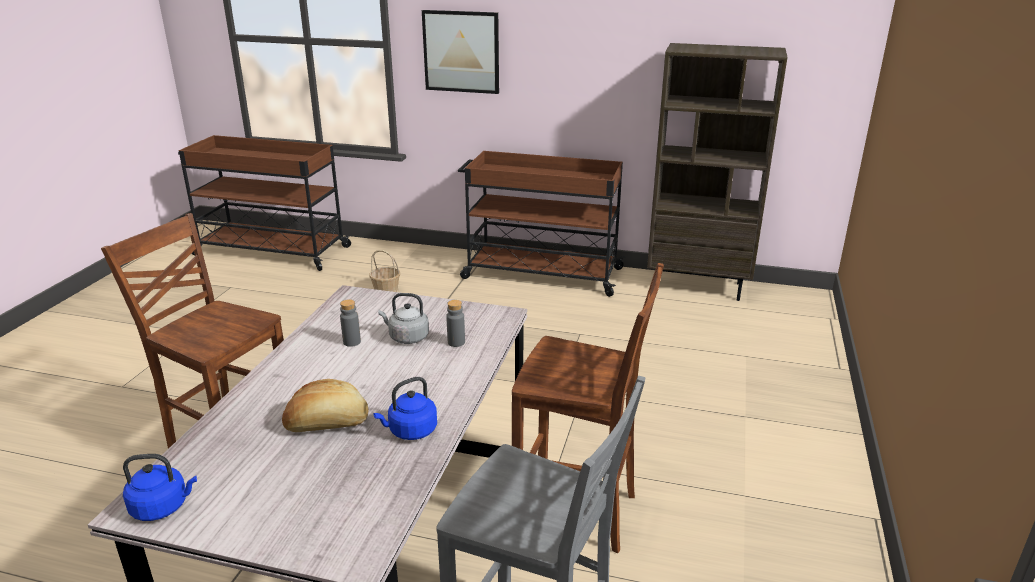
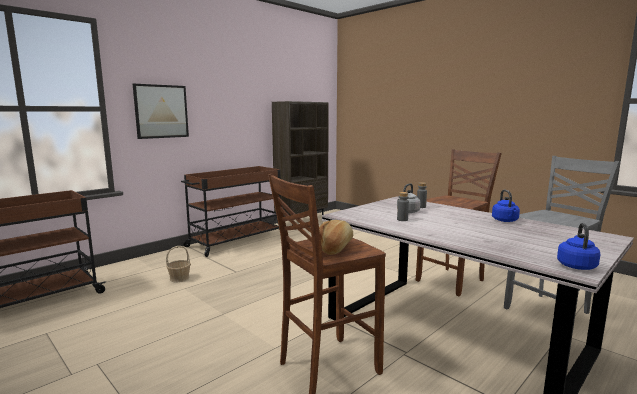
camera: 60 degrees left, 15 degrees down
(327, 424) = (492, 231): bread -> bread (335, 248)

